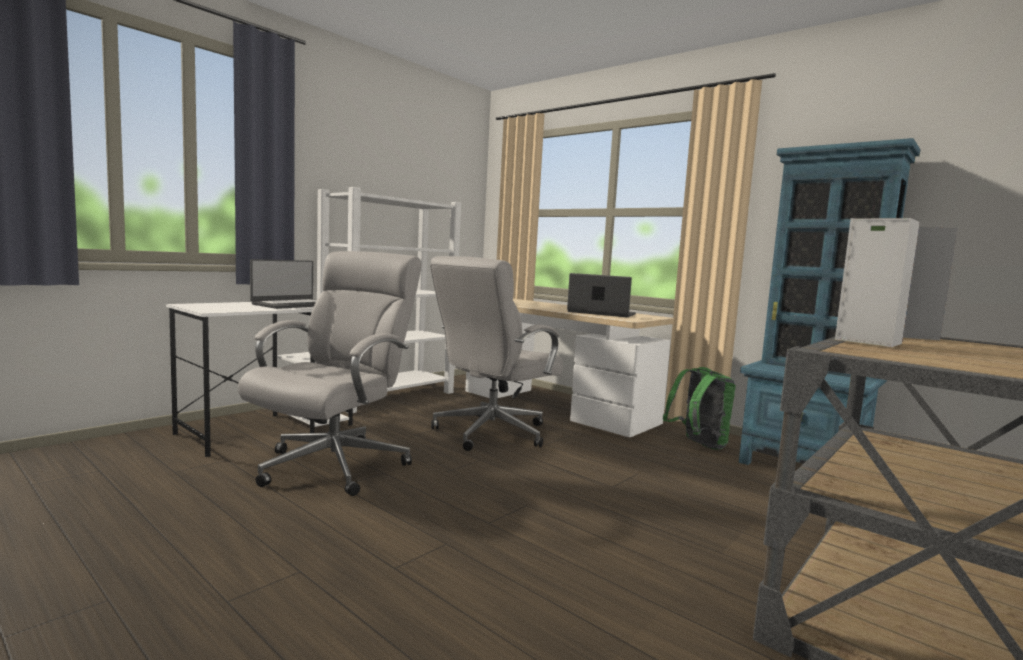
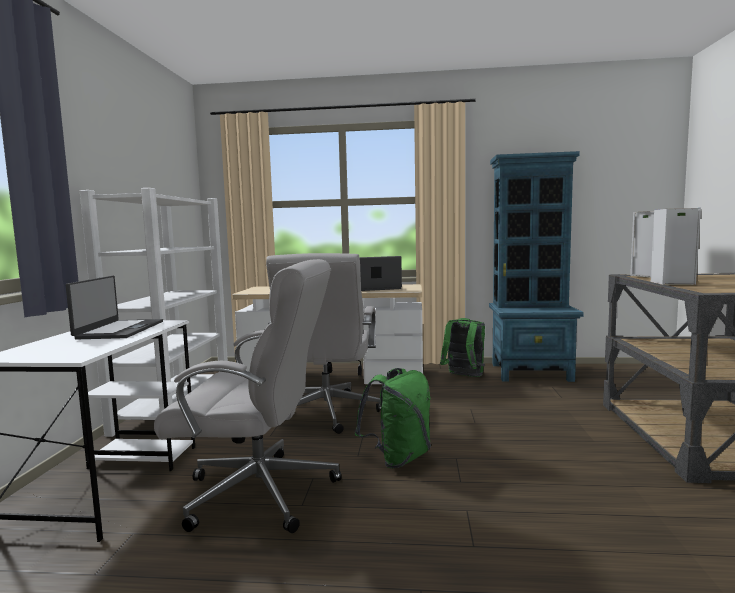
camera: 35 degrees left, 0 degrees up
(332, 466) = (259, 492): grey office chair -> grey office chair turned 105 degrees clockwise
(475, 485) = (398, 458): none -> green backpack

